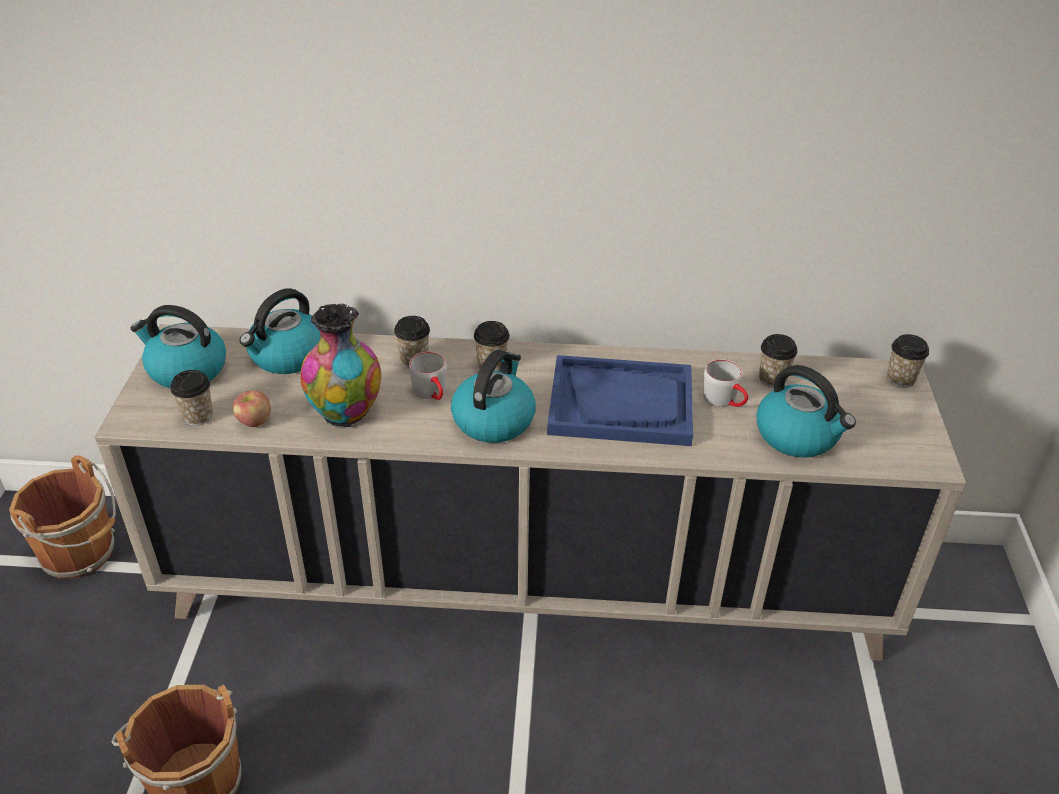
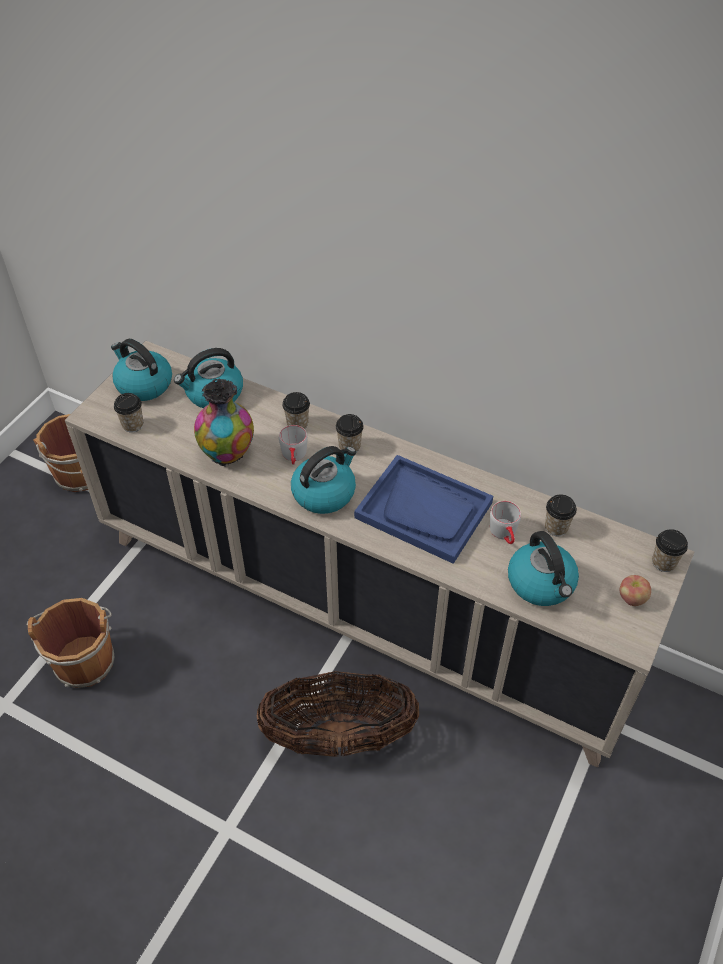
camera: 25 degrees right, 10 degrees up
(254, 421) = (166, 440): apple -> apple (632, 598)
(584, 741) = (339, 736): none -> basket

